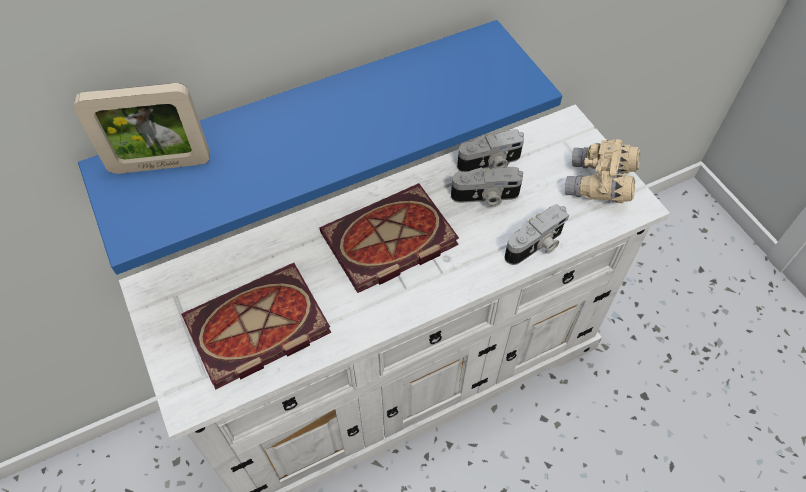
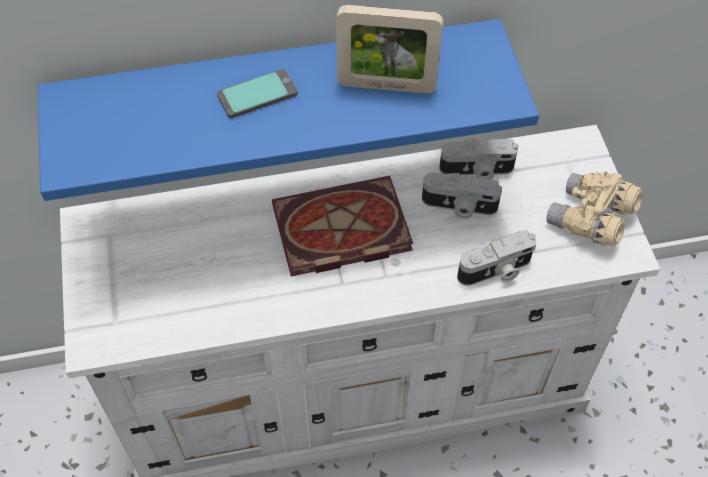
camera: 15 degrees right, 0 degrees up
(160, 165) = (112, 103): picture frame -> picture frame (386, 86)
(255, 330) = (177, 289): book -> none
(300, 128) = (257, 94): none -> phone

